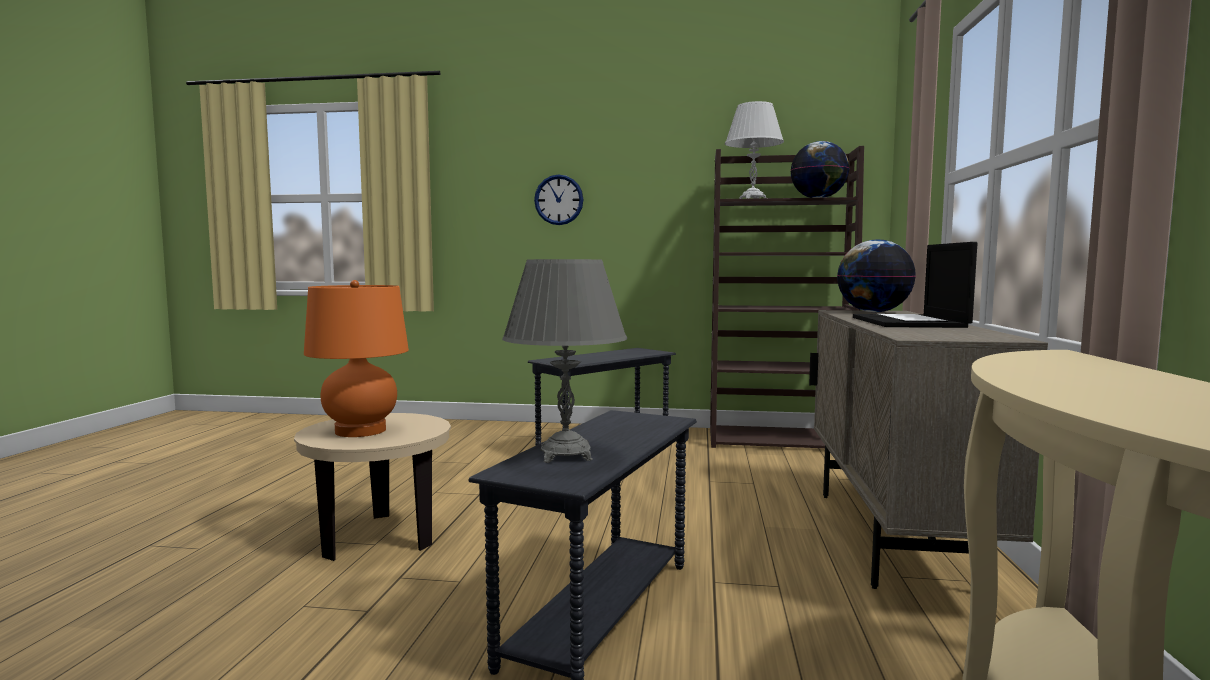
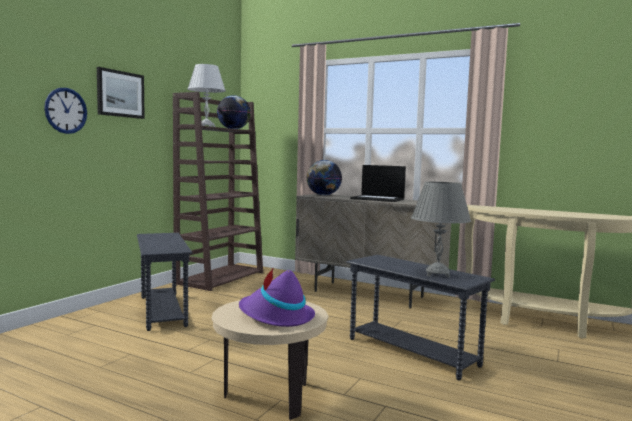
camera: 70 degrees left, 0 degrees up
(360, 431) = (275, 316): orange table lamp -> purple hat
(631, 171) = (120, 94): none -> picture

